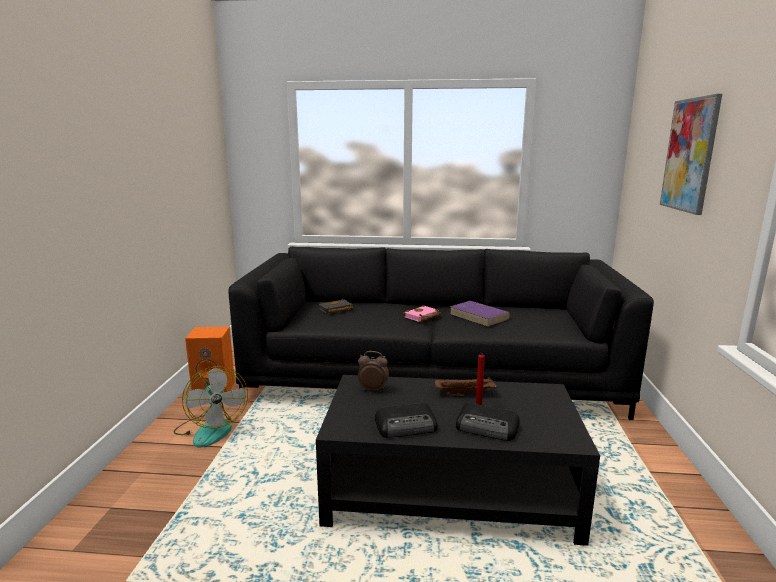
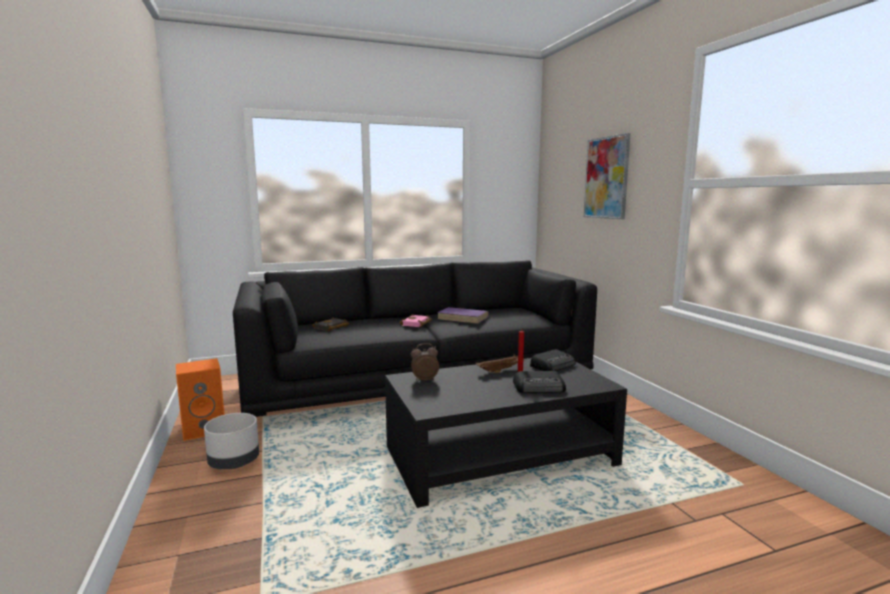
camera: 25 degrees left, 5 degrees down
(211, 429) = (234, 463): fan -> grey planter
(407, 426) = (480, 397): radio -> radio (553, 365)

